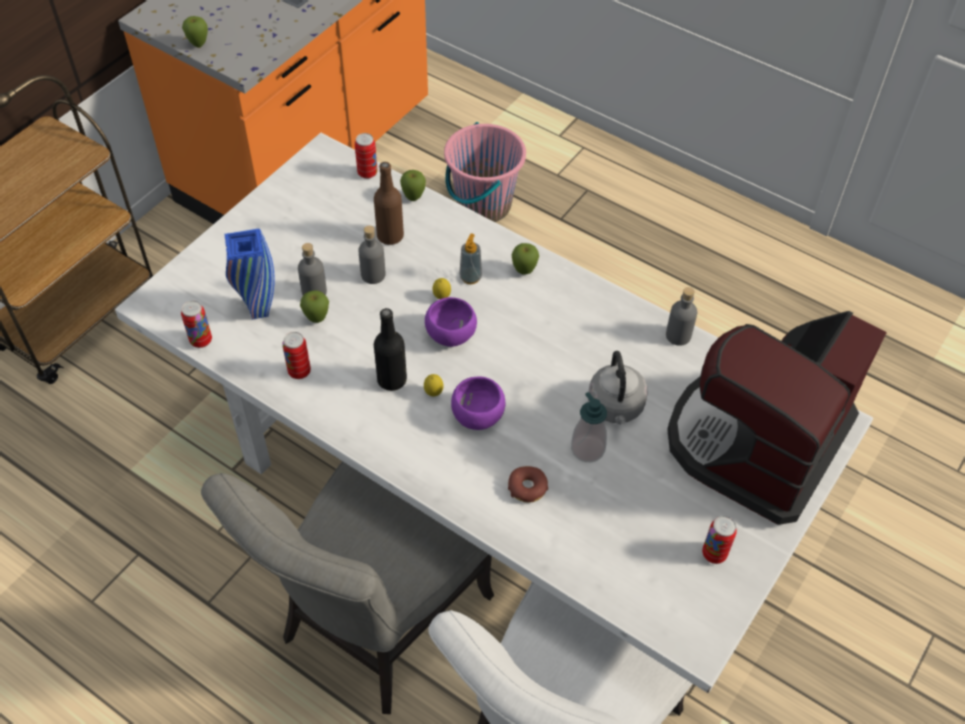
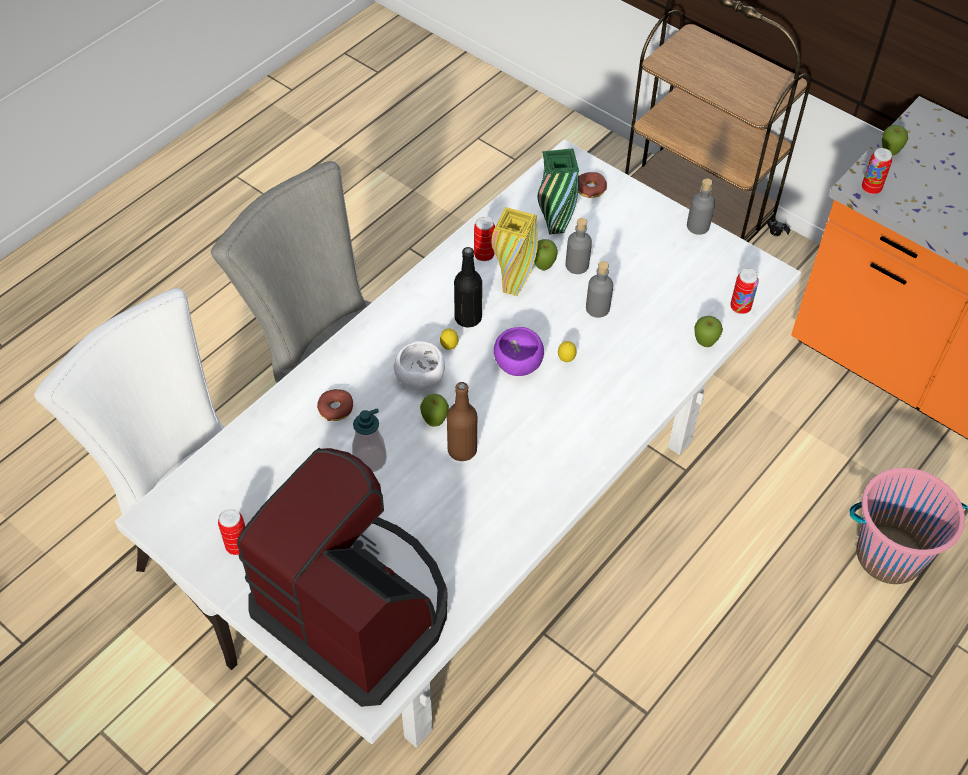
camera: 95 degrees right, 0 degrees up
(200, 283) = (590, 189): none -> donut
(201, 340) = (524, 192): can -> can (871, 189)
(259, 311) = (555, 228): blue vase -> green vase
(348, 344) = (512, 288): none -> yellow vase
(390, 236) = (649, 323): brown bottle -> brown bottle (462, 450)
(470, 277) = (592, 384): soap dispenser -> none
(478, 414) = (421, 379): purple bowl -> white bowl
(524, 272) = (598, 430): apple -> apple (435, 422)
(616, 408) = (414, 489): grey kettle -> none
(678, 335) = (502, 560): grey bottle -> grey bottle (698, 226)

